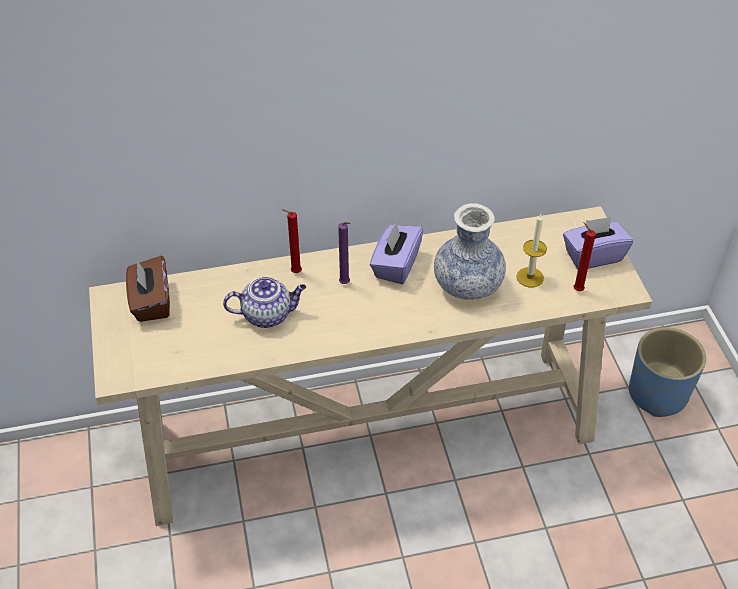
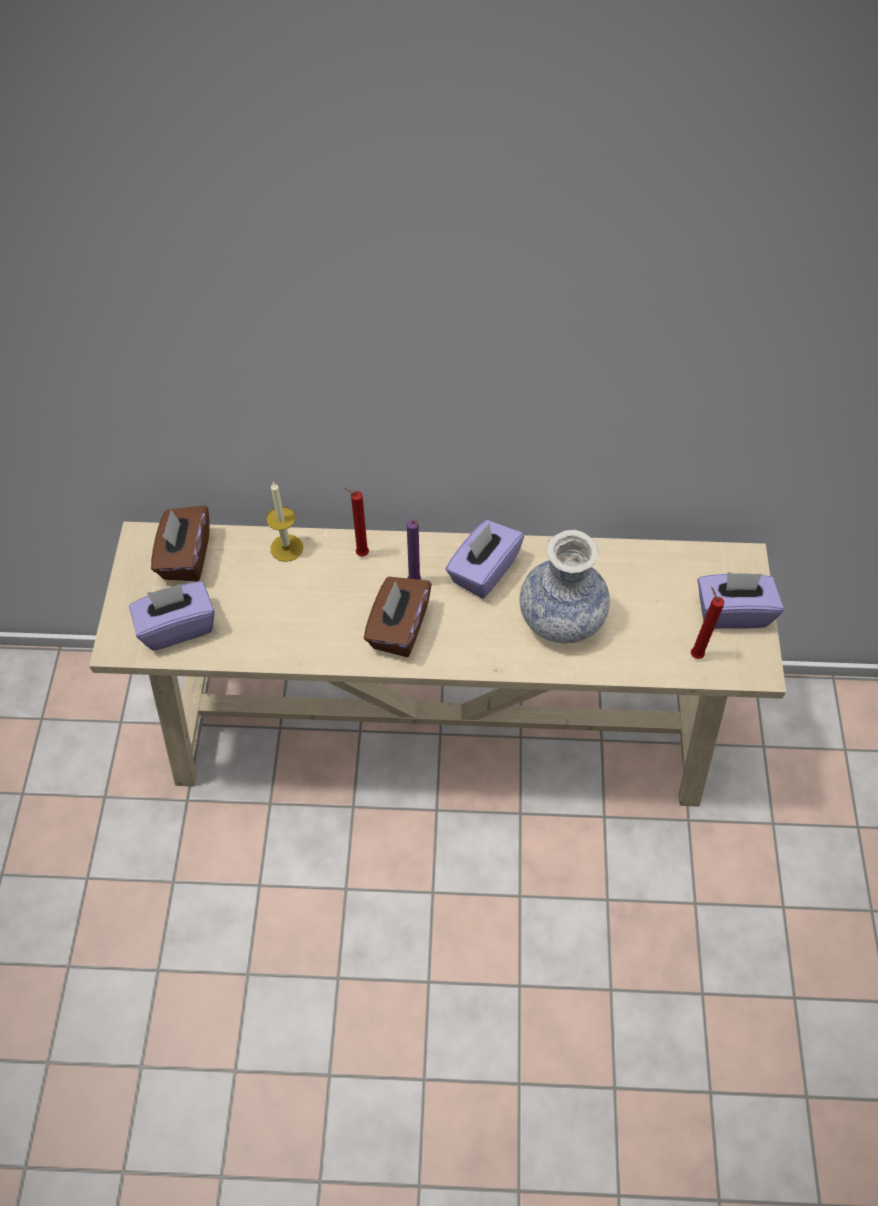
camera: 15 degrees right, 10 degrees up
(162, 353) = (178, 626): none -> purple tissue box
(268, 315) = (312, 603): teapot -> none
(343, 318) = (398, 628): none -> brown tissue box
(530, 277) = (642, 624): candle -> candle (286, 548)
(658, 394) = (797, 764): blue planter -> none

